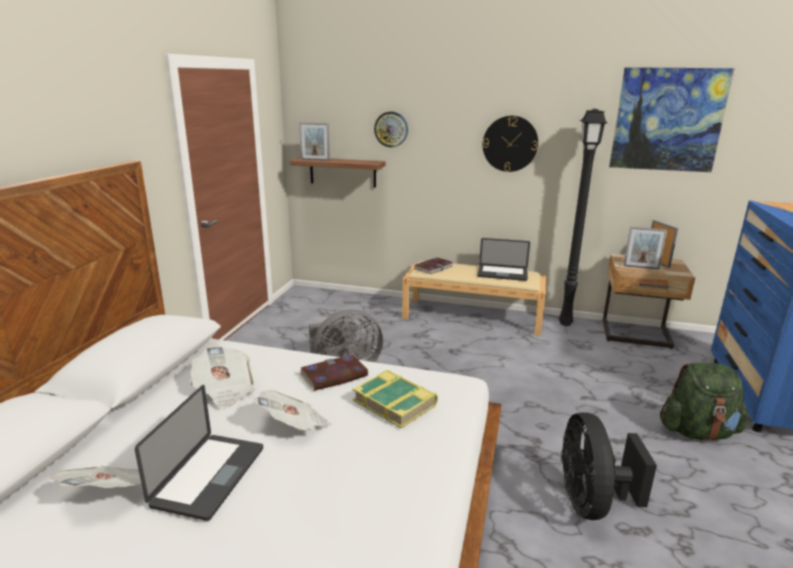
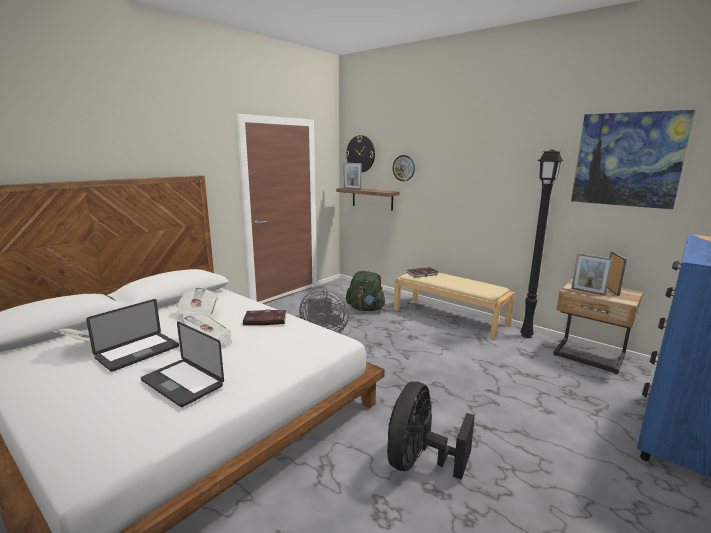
camera: 25 degrees right, 5 degrees down
(395, 403) = (282, 342): book -> none
(502, 274) = (472, 285): laptop -> laptop (182, 383)
(510, 144) = (488, 179): wall clock -> wall clock (360, 154)
(697, 432) = (574, 442): green backpack -> green backpack (365, 309)

